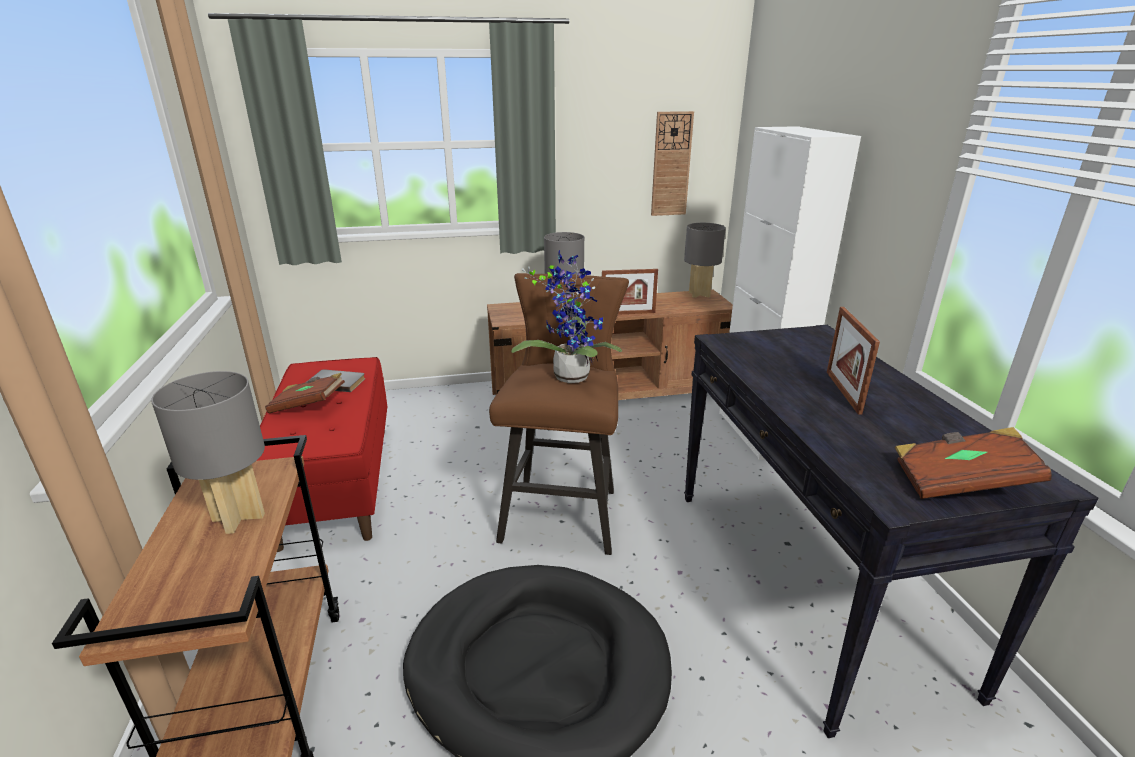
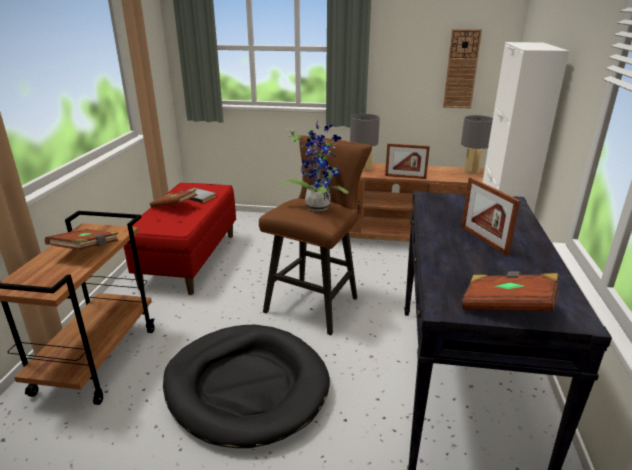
camera: 20 degrees right, 0 degrees up
(239, 517) = (87, 250): grey table lamp -> brown book
(843, 392) = (483, 240): picture frame -> picture frame turned 45 degrees counterclockwise

